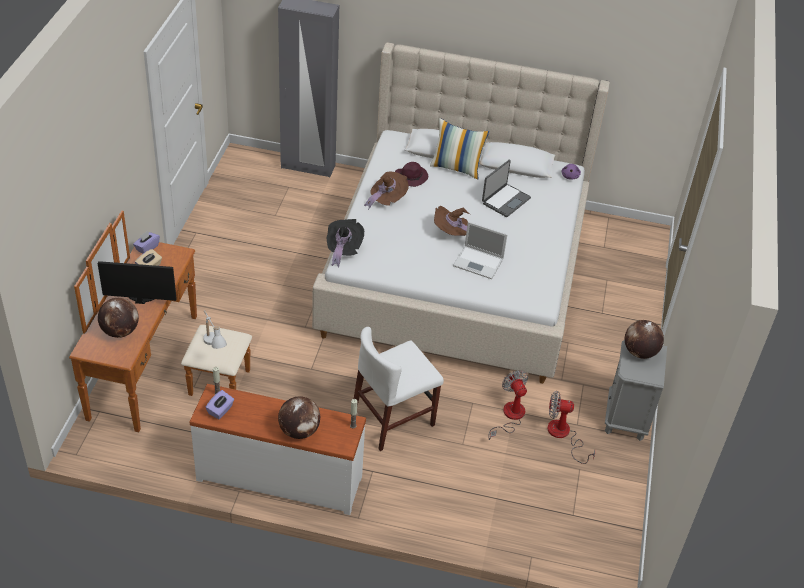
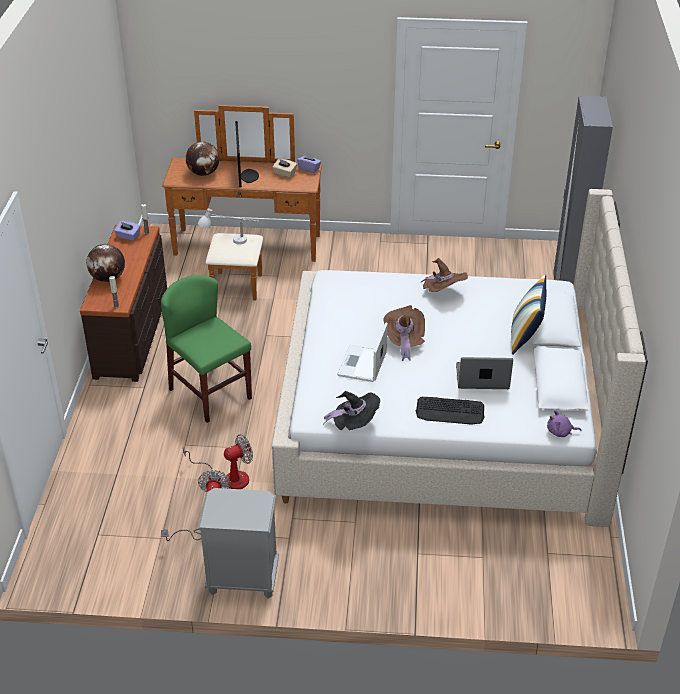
camera: 85 degrees right, 5 degrees down
(280, 476) = (133, 334): white dresser -> brown dresser
(343, 249) = (351, 274): black hat -> black hat (355, 424)
(393, 419) = (210, 394): white chair -> green chair
(411, 177) = (490, 306): purple hat -> none
(505, 200) = (482, 378): laptop -> laptop turned 150 degrees clockwise
(543, 224) = (450, 411): none -> keyboard
(639, 352) = (251, 505): globe -> none

